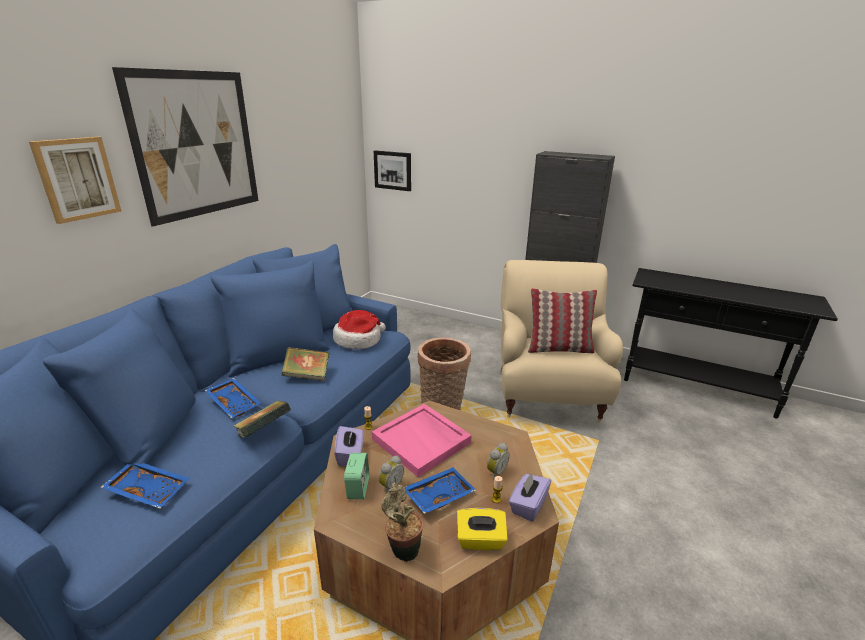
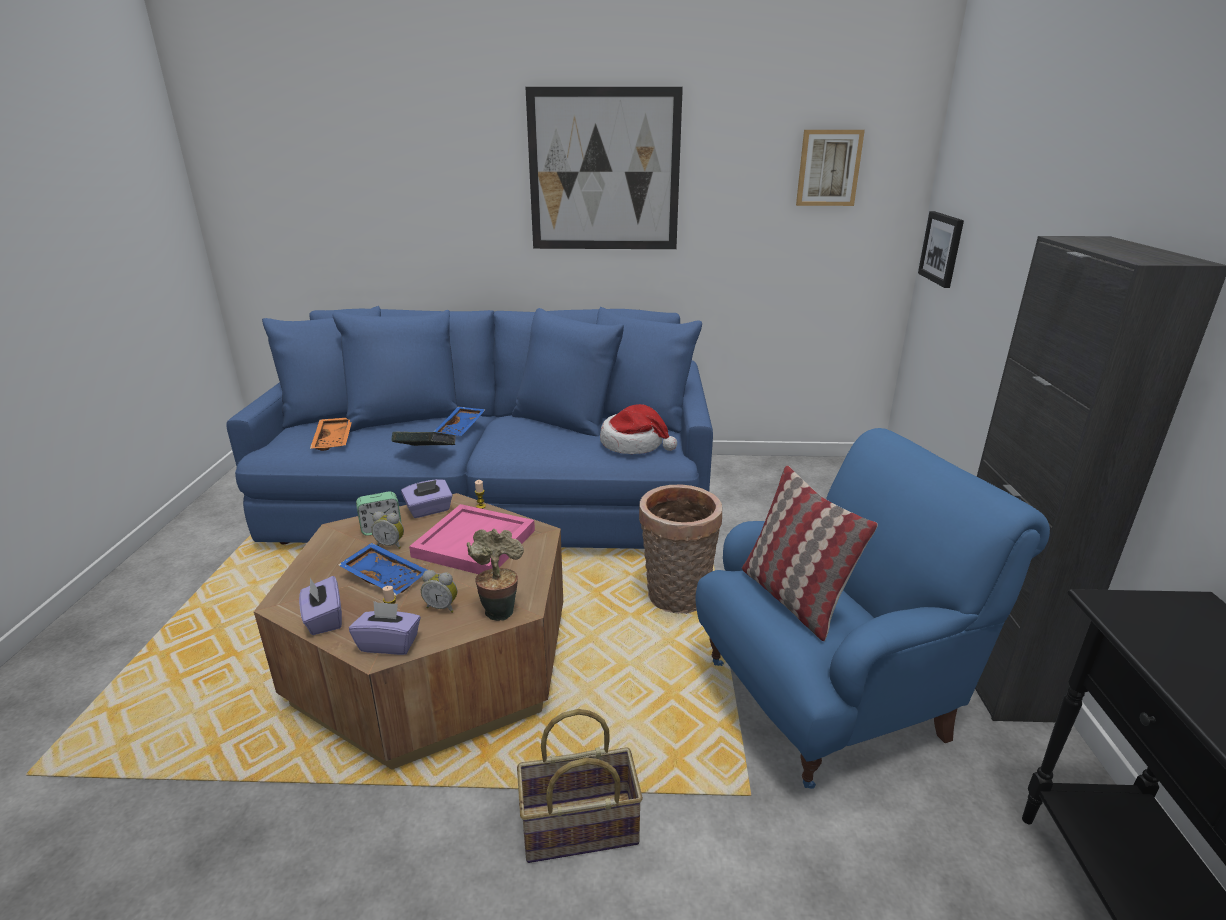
camera: 65 degrees right, 0 degrees up
(77, 179) = (474, 190): picture -> picture (828, 168)
(149, 489) = (335, 440): blue tray -> orange tray
(307, 375) = (532, 442): book -> none
(402, 550) = (303, 575): potted plant -> potted plant (499, 609)
(480, 541) = (324, 619): yellow tissue box -> purple tissue box
(547, 395) = (828, 699): beige armchair -> blue armchair
(606, 507) = (579, 829): none -> basket

